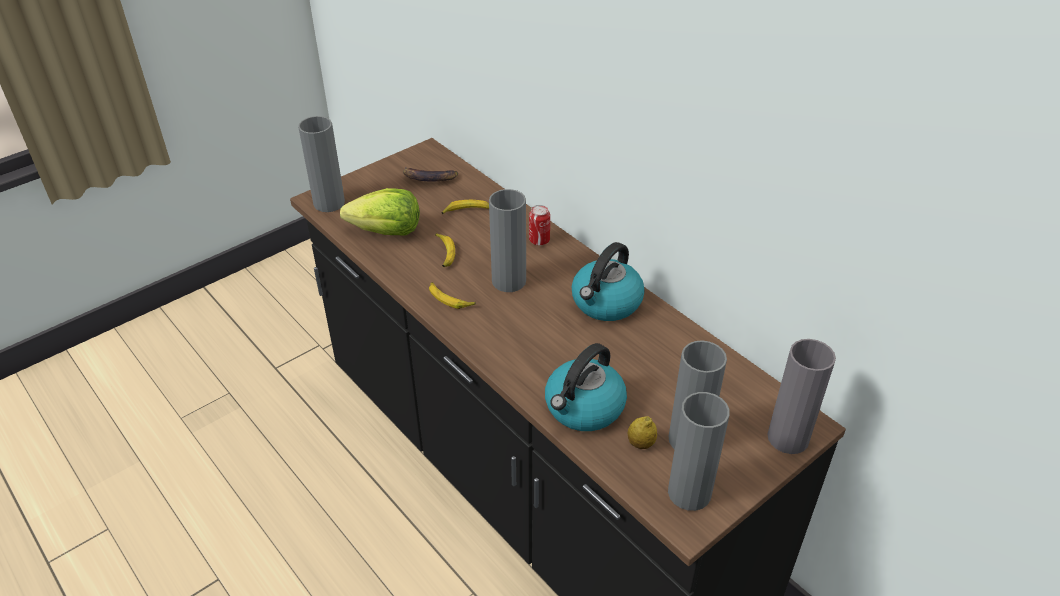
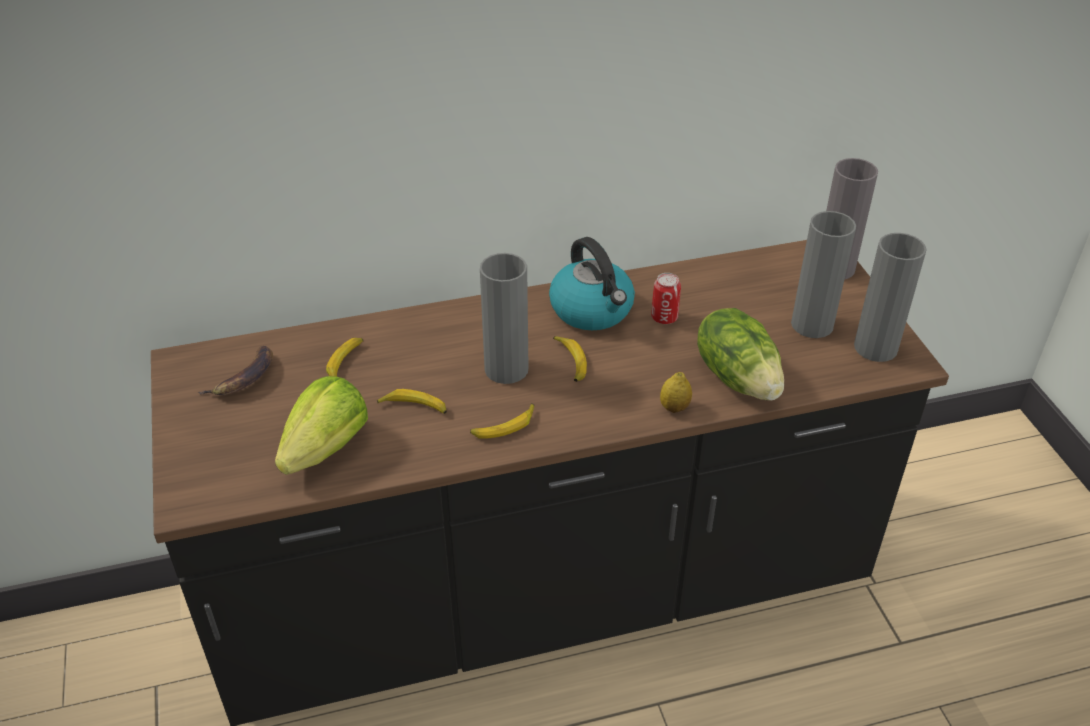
camera: 65 degrees left, 0 degrees up
(329, 203) = (209, 491): grey vase -> none
(537, 310) = (570, 362): none -> banana
(539, 240) = (451, 323): can -> can (664, 317)
(584, 408) = (738, 377): kettle -> lettuce
(641, 444) = (803, 356): lemon -> lemon (674, 407)

